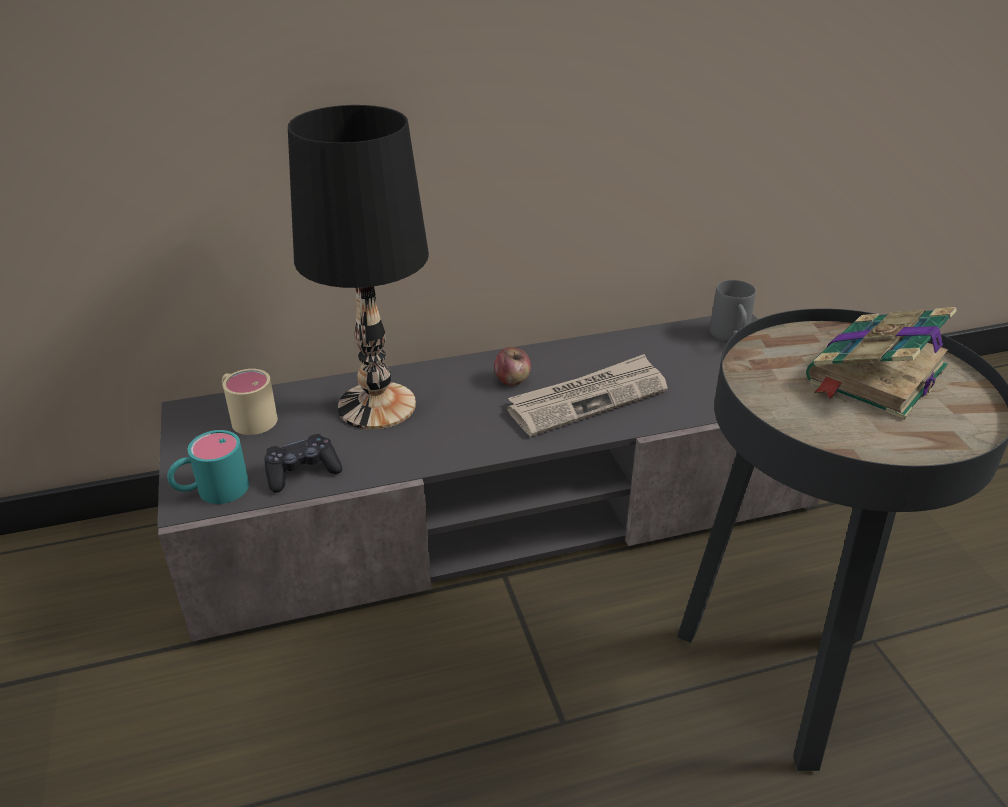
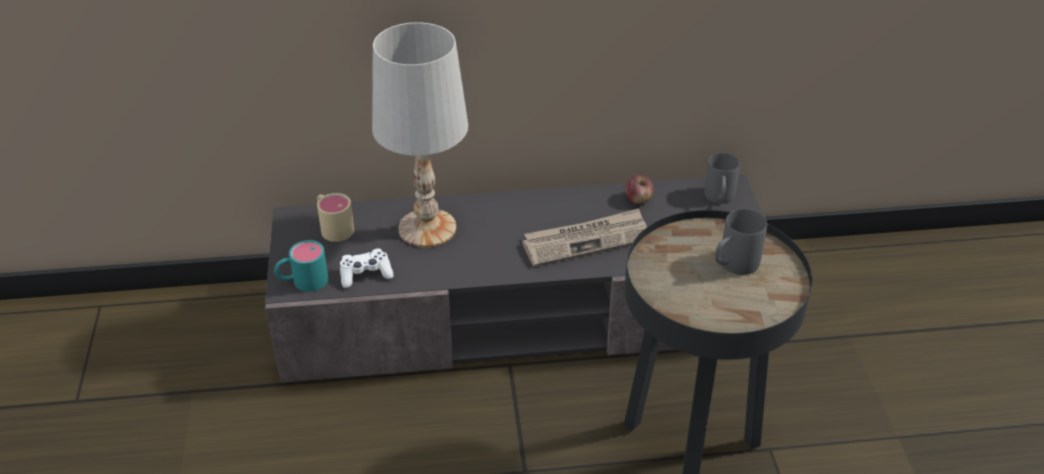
camera: 10 degrees right, 5 degrees up
(302, 472) = (365, 274): black game controller -> white game controller
(376, 405) = (426, 228): black table lamp -> white table lamp
(512, 380) = (533, 218): apple -> apple (638, 199)
(874, 376) = (733, 266): book -> grey mug

